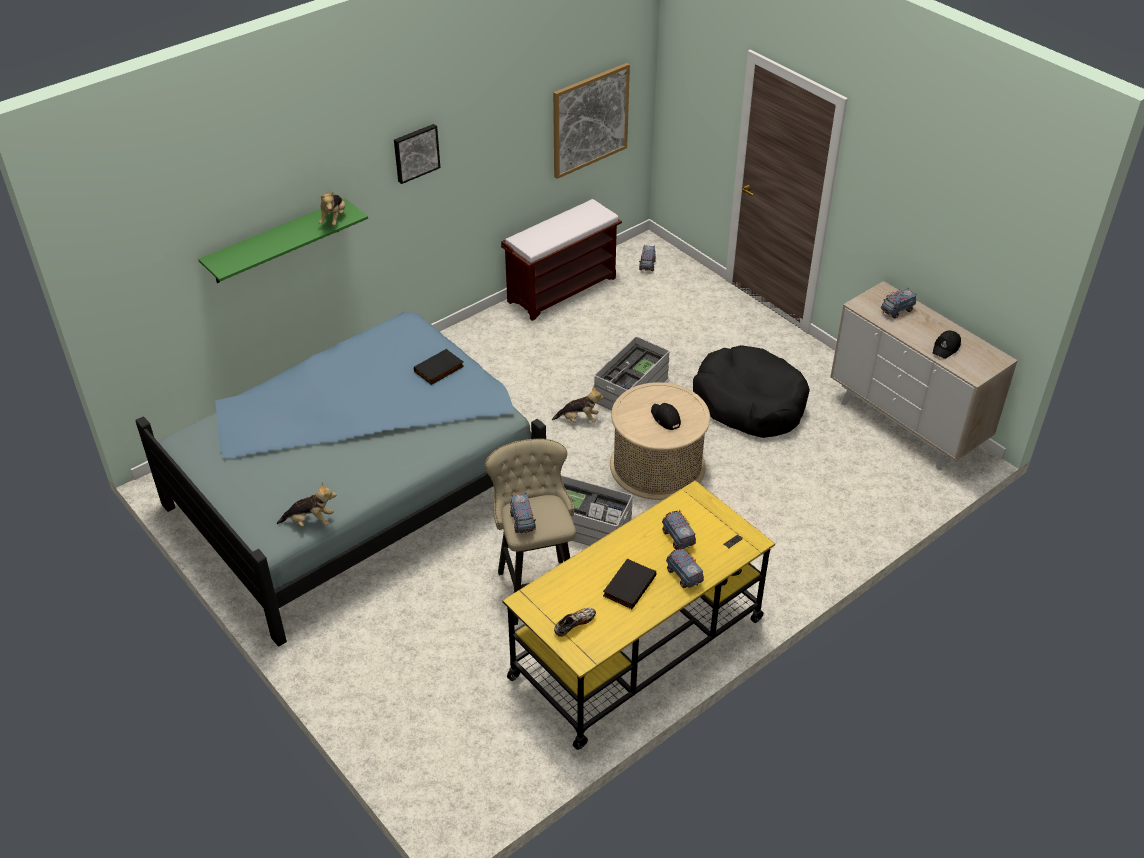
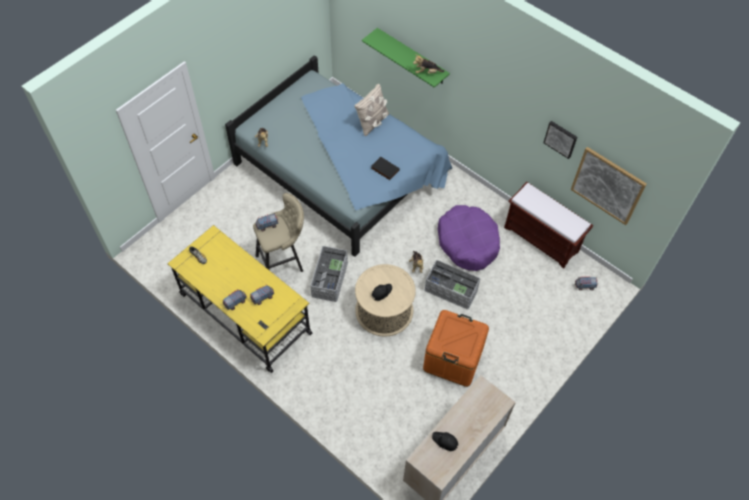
camera: 80 degrees right, 15 degrees up
(330, 372) = (372, 122): none -> beige pillow
(415, 152) = (492, 91): picture -> picture (561, 139)
(549, 360) = (468, 242): none -> purple dog bed
(628, 585) = (226, 277): black book -> none
(749, 403) = (453, 358): black dog bed -> orange storage box
(896, 310) = (481, 409): toy truck -> none

